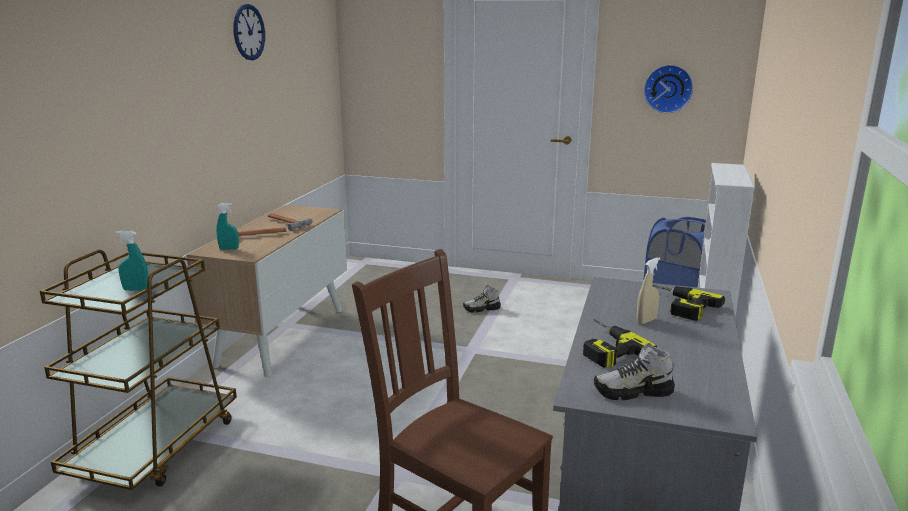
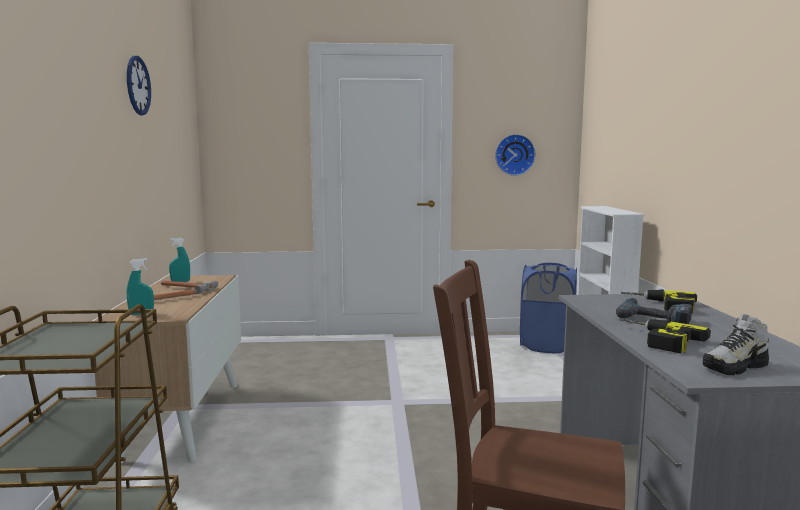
camera: 20 degrees left, 10 degrees down
(136, 289) = (85, 347): turquoise spray bottle -> turquoise spray bottle (180, 281)
(481, 309) = (379, 366): shoe -> none
(646, 321) = (654, 318): beige spray bottle -> power drill

